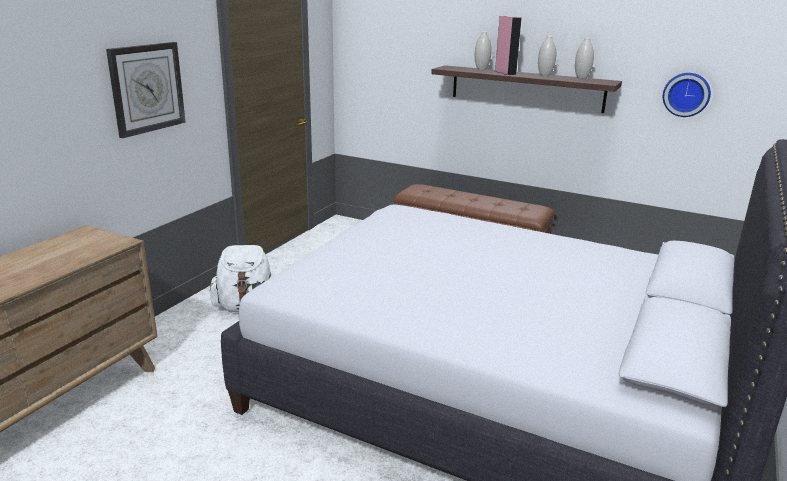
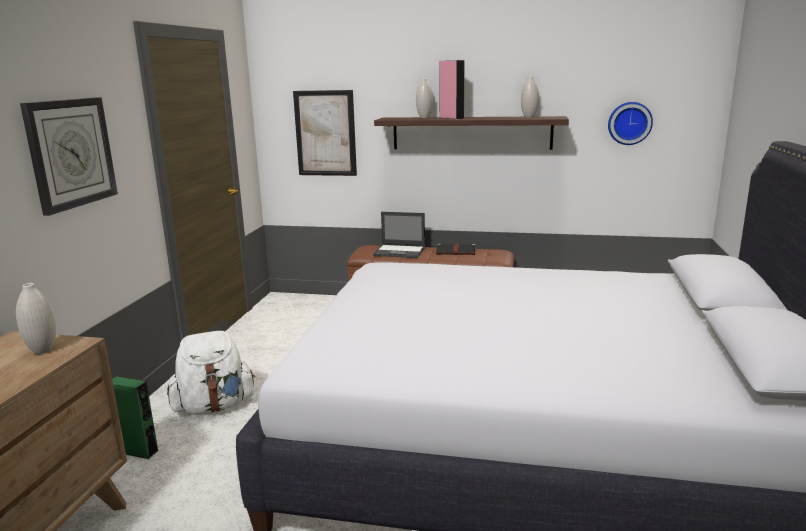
camera: 15 degrees left, 5 degrees down
(177, 331) = (138, 451): none -> green speaker
(393, 75) = (325, 133): none -> picture
(445, 195) = (400, 251): none -> laptop
(497, 202) = (456, 251): none -> black book
(545, 76) = (492, 117): white vase -> white vase (42, 350)

